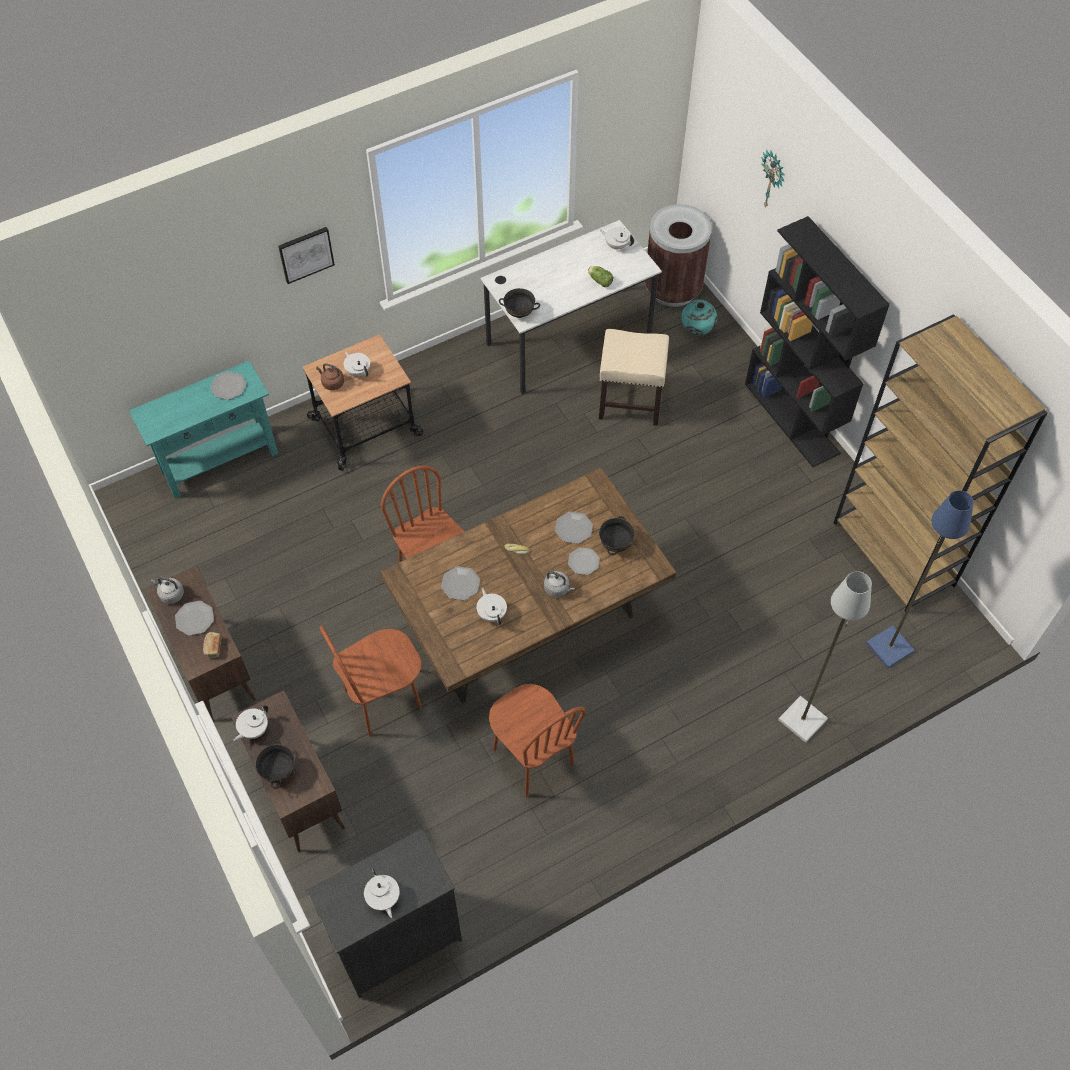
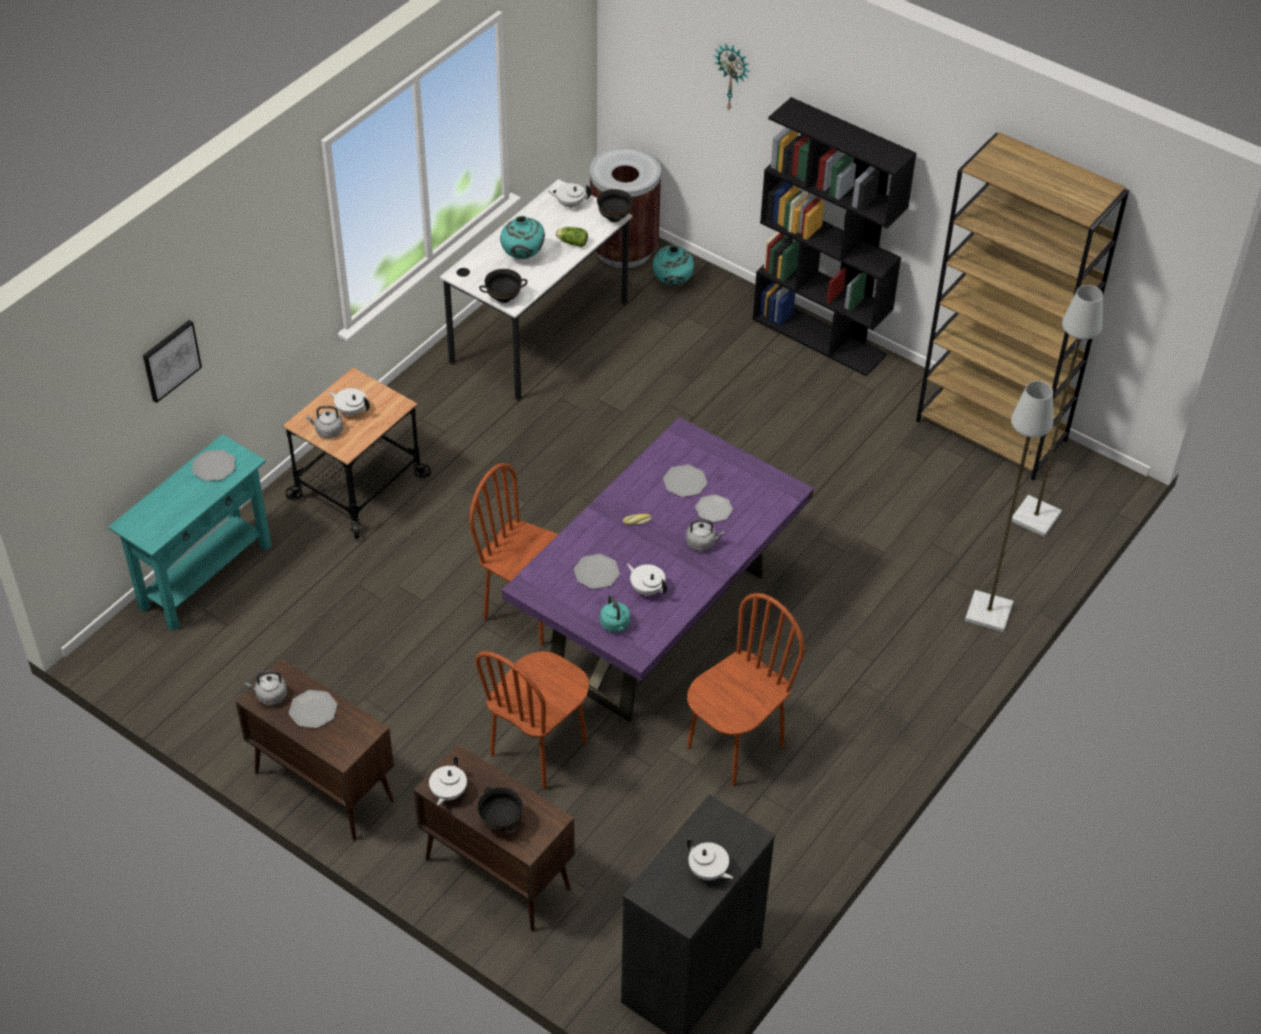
camera: 25 degrees left, 10 degrees down
(213, 647) = (352, 731): bread -> none
(305, 254) = (270, 282): picture -> picture (170, 360)
(332, 383) = (327, 431): brown kettle -> grey kettle
(450, 636) = (615, 625): none -> turquoise kettle
(529, 626) = (658, 623): brown dining table -> purple dining table
(533, 757) = (735, 746): brown chair -> brown chair turned 75 degrees counterclockwise
(554, 280) = (522, 256): none -> turquoise vase
(615, 544) = (736, 483): black bowl -> black bowl (614, 217)
(629, 403) = (641, 374): beige stool -> none
(889, 648) = (1036, 518): blue floor lamp -> grey floor lamp

